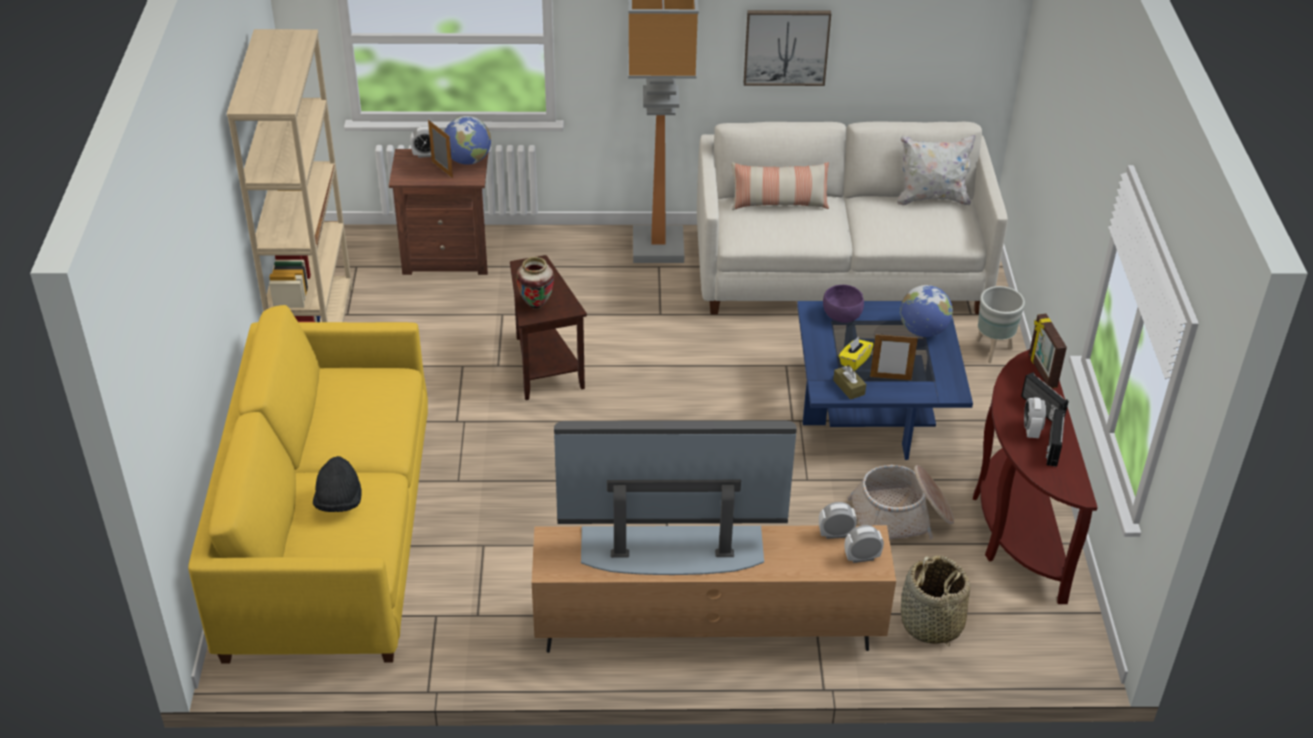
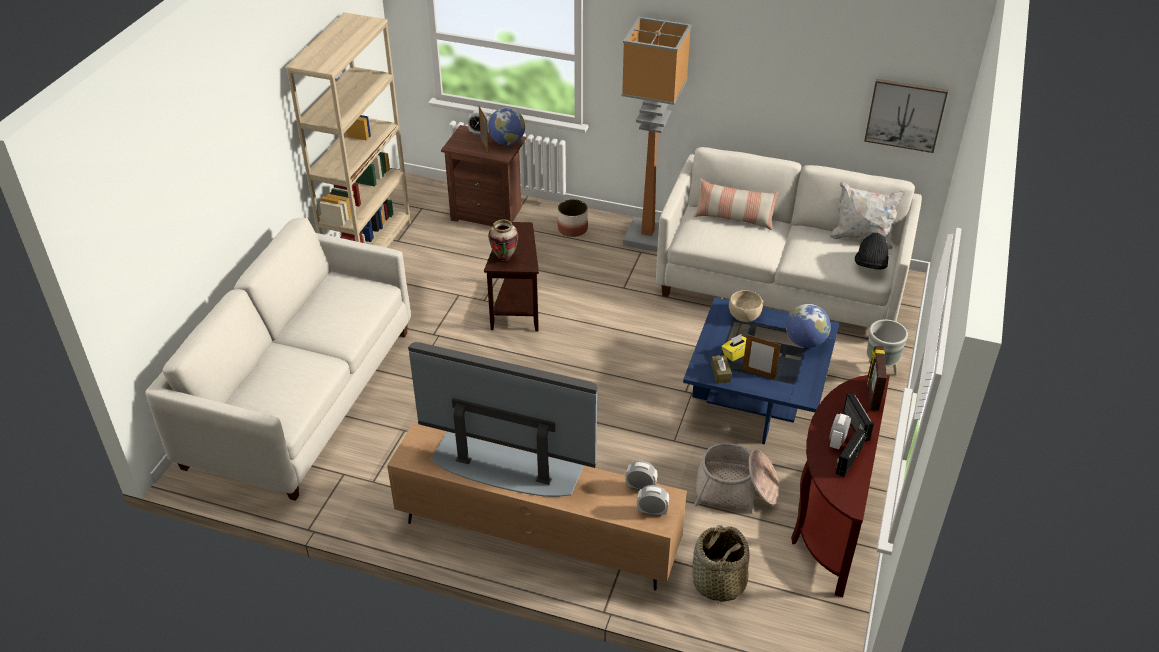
camera: 20 degrees right, 0 degrees up
(329, 537) = (300, 397): yellow sofa -> white sofa
(339, 502) = (286, 370): black hat -> black hat (870, 265)
(562, 254) = (573, 229): none -> planter
(786, 47) = (762, 93): picture -> picture (905, 115)
(842, 316) = (744, 316): purple bowl -> beige bowl

